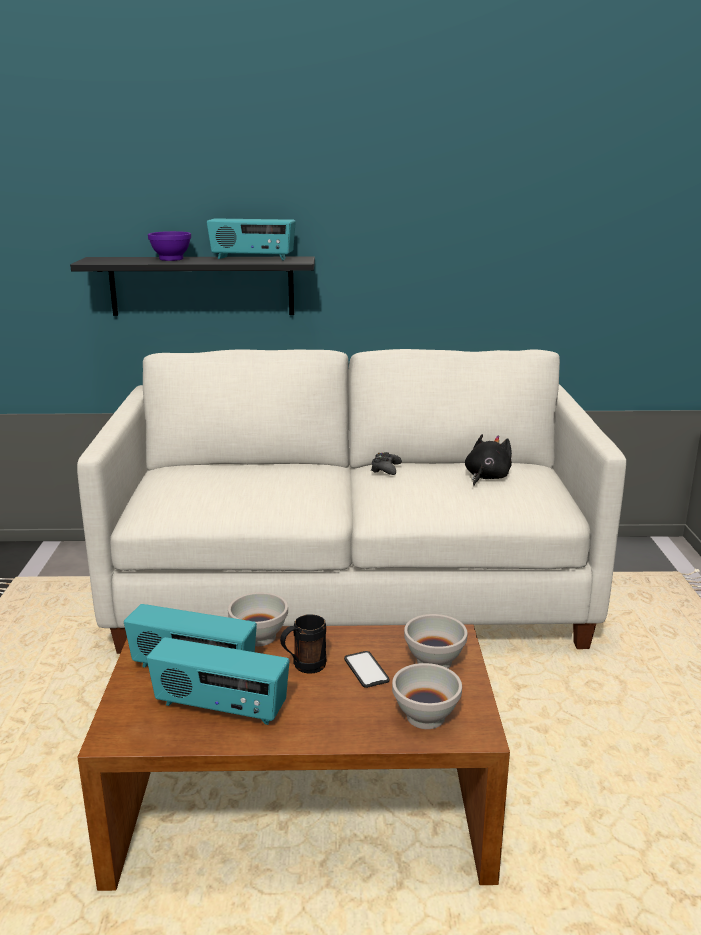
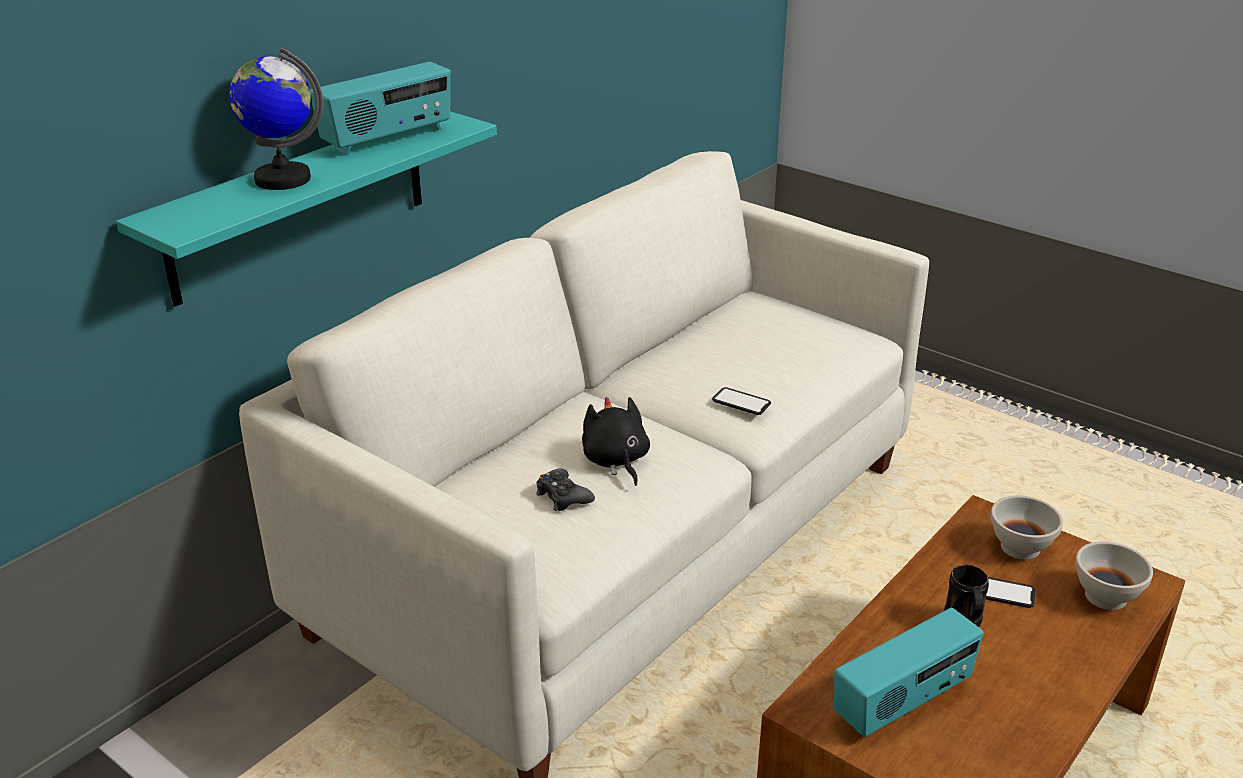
camera: 50 degrees left, 10 degrees up
(170, 259) = (282, 179): purple bowl -> globe
(202, 286) = (300, 204): black shelf -> turquoise shelf
(220, 708) = (995, 713): radio -> none
(260, 637) = (877, 629): white bowl -> none
(385, 469) = (657, 372): black game controller -> black game controller (563, 497)
(394, 497) = (741, 402): none -> phone
(486, 477) = (758, 332): black plush toy -> black plush toy (616, 461)

